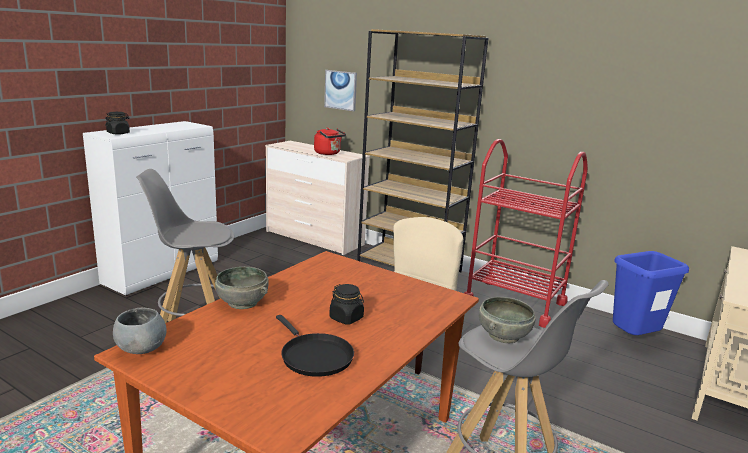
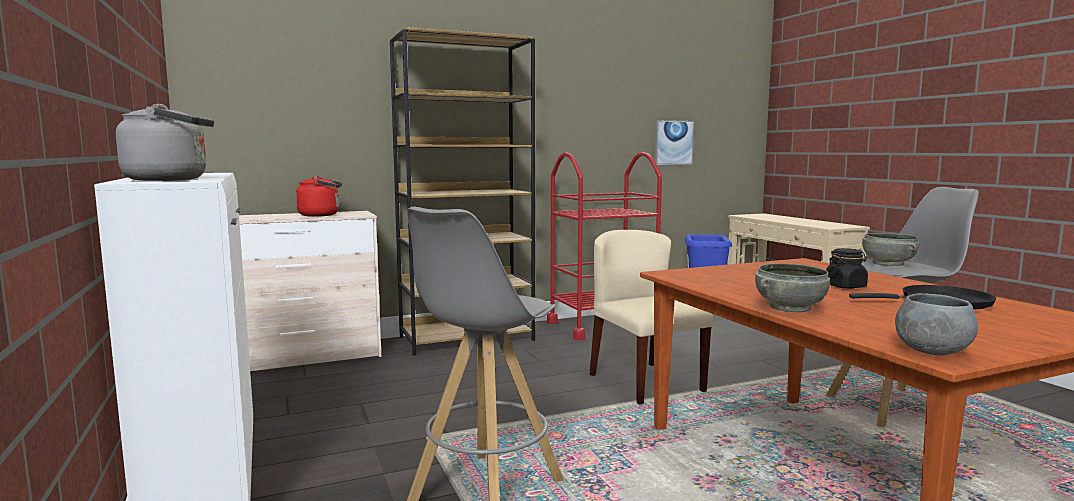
camera: 55 degrees left, 10 degrees down
(118, 133) = (172, 179): black jar -> grey kettle
(341, 90) = (298, 124): picture -> picture (673, 142)

